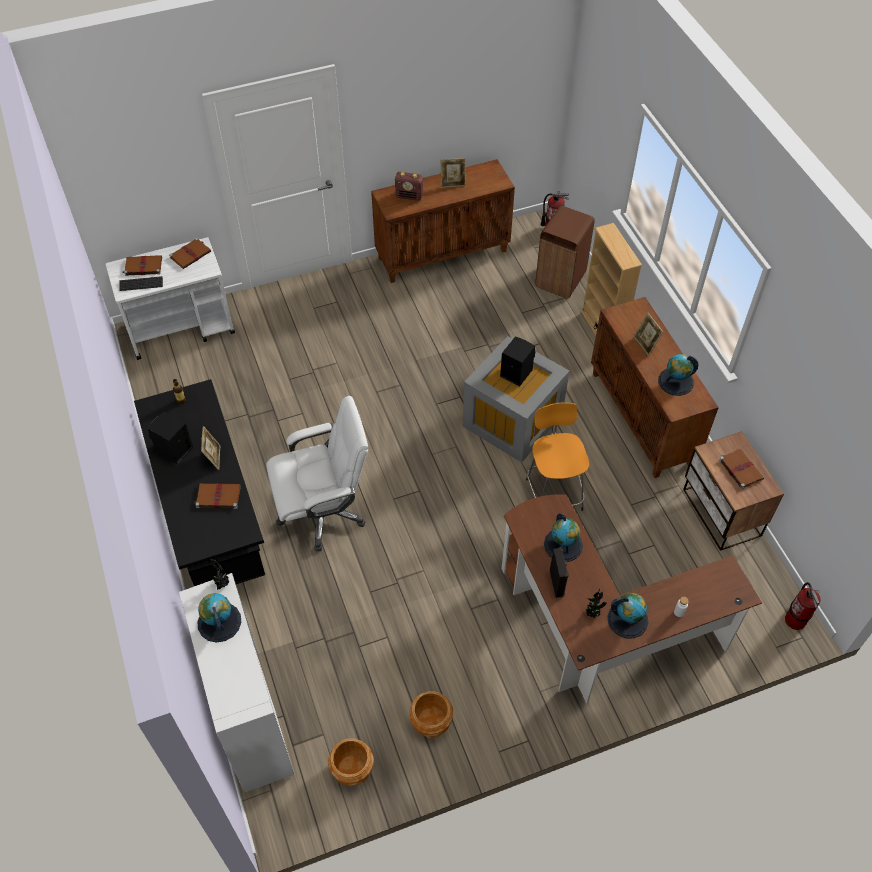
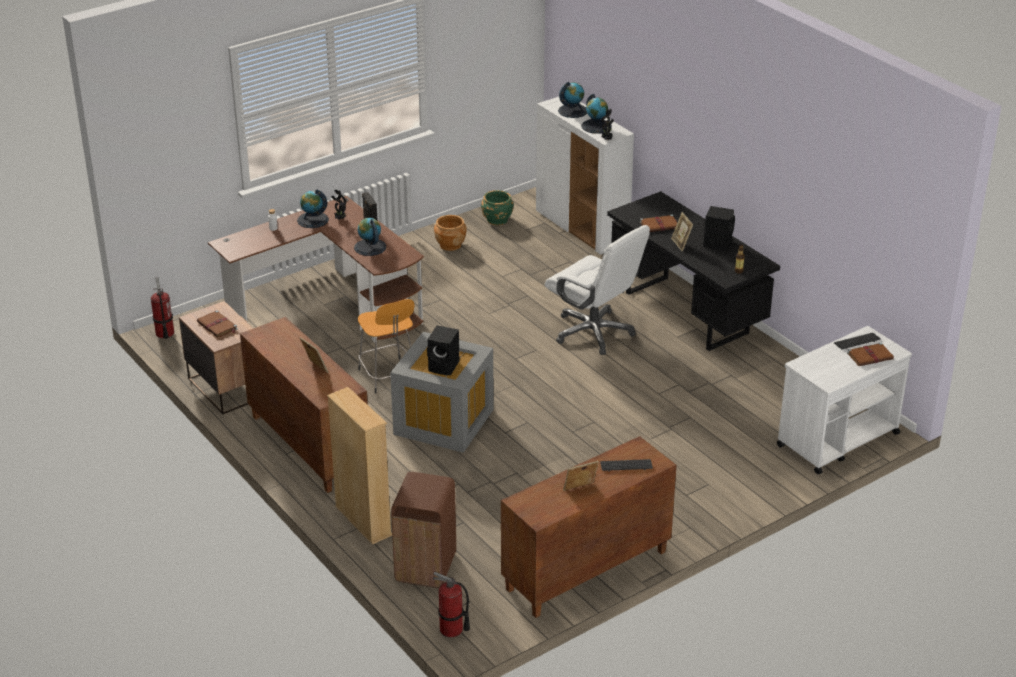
camera: 165 degrees right, 20 degrees down
(191, 254) = (831, 374): brown book -> none
(323, 512) = (594, 332): white office chair -> white office chair turned 105 degrees counterclockwise
(352, 770) = (497, 219): brown planter -> green planter
(409, 196) = (626, 466): radio -> keyboard
(675, 381) = (282, 344): globe -> globe (573, 111)

